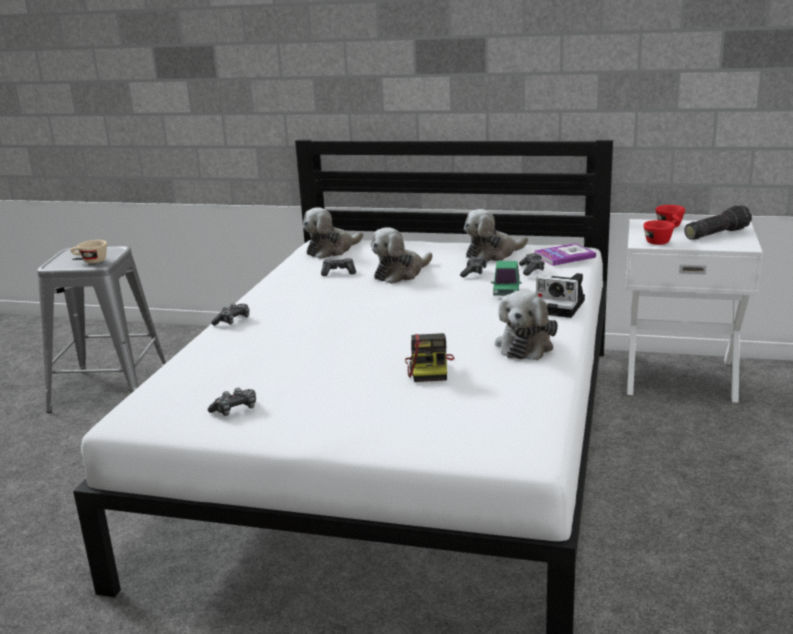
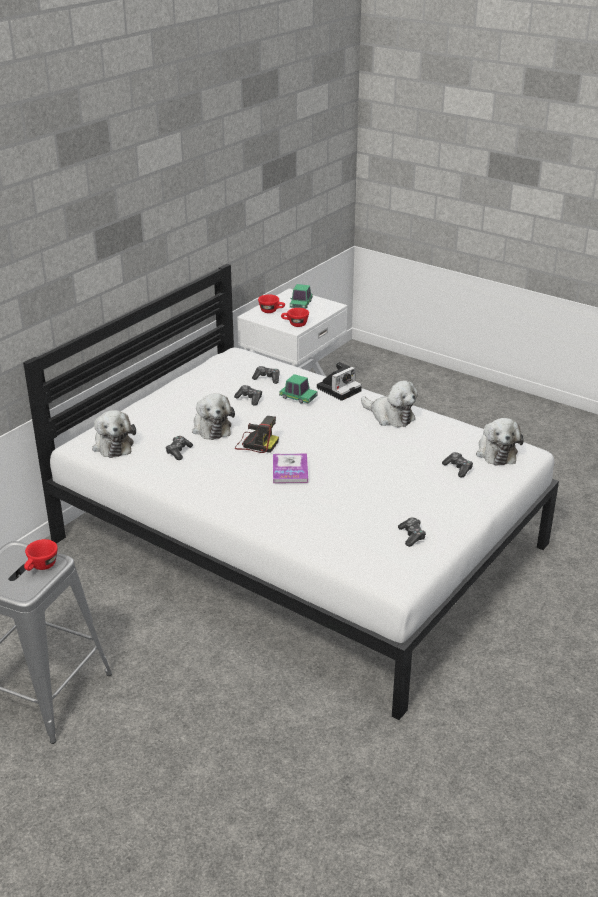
camera: 70 degrees left, 10 degrees up
(90, 261) = (41, 567): beige cup -> red cup
(233, 321) = (244, 516): game controller -> game controller (458, 468)
(429, 368) = (400, 455): camera -> camera (255, 444)
(492, 254) = (211, 383): plush toy -> plush toy (495, 452)
(564, 256) = (250, 361): book -> book (290, 470)
(715, 233) = (301, 304): flashlight -> toy car

